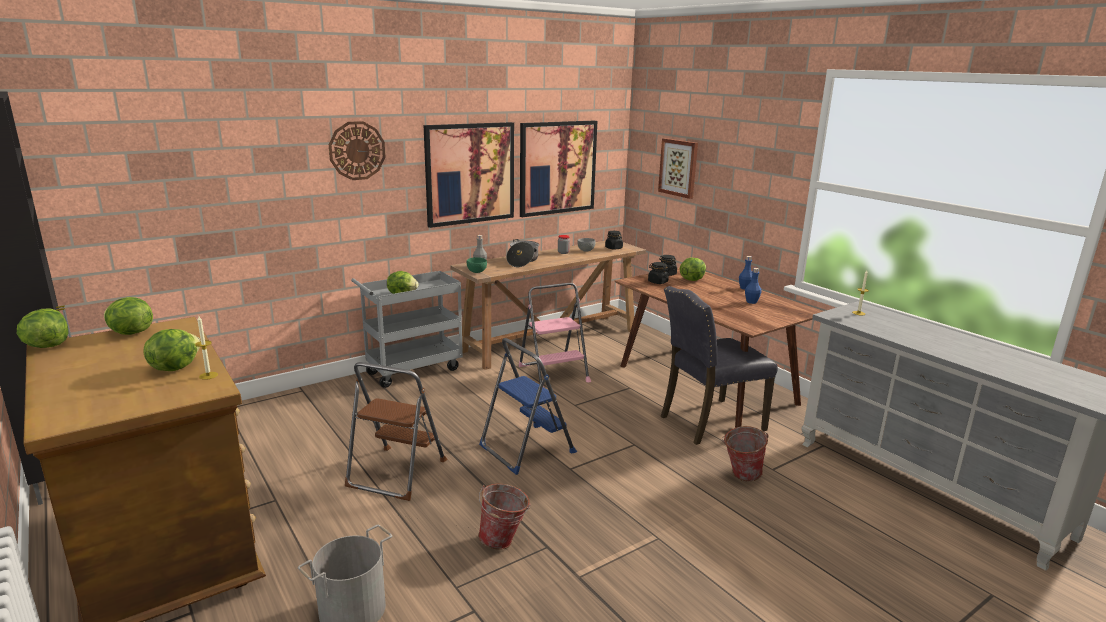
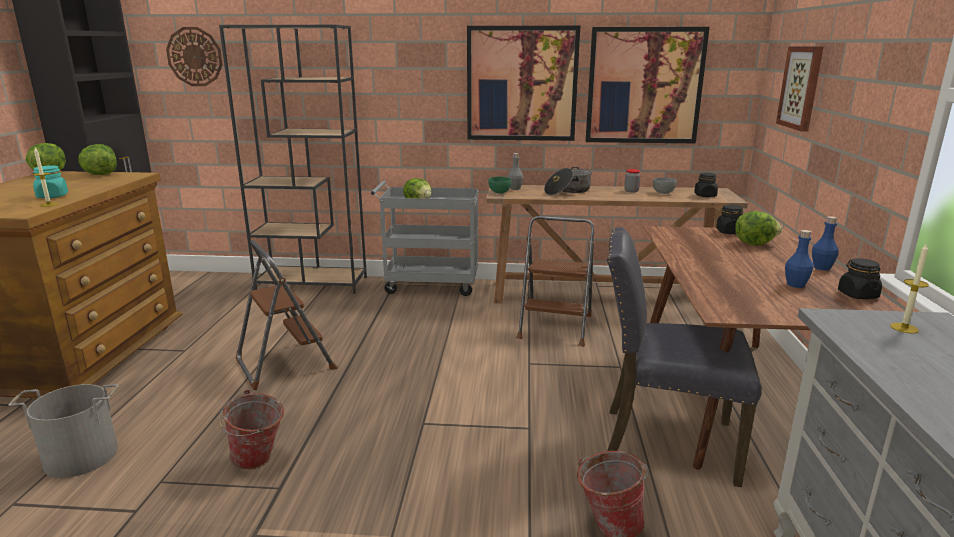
camera: 40 degrees right, 0 degrees up
(174, 367) = (52, 196): lettuce -> turquoise jar
(292, 400) = (313, 283): none -> bookcase
(357, 150) = (394, 50): wall clock -> wall clock (195, 57)
(524, 449) = (412, 386): blue step ladder -> none
(552, 372) = (556, 325): pink step ladder -> brown step ladder
(657, 282) = (696, 237): black jar -> black jar (857, 295)

